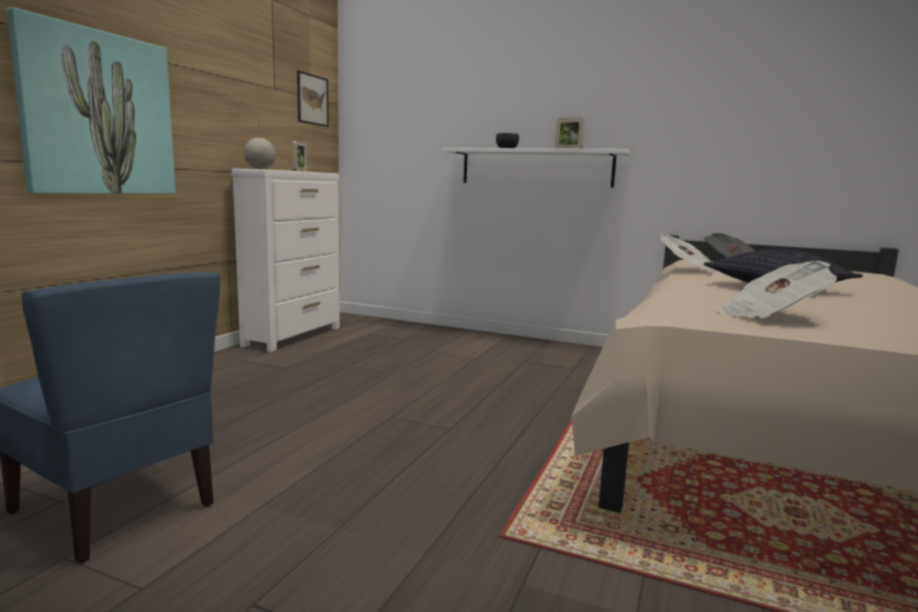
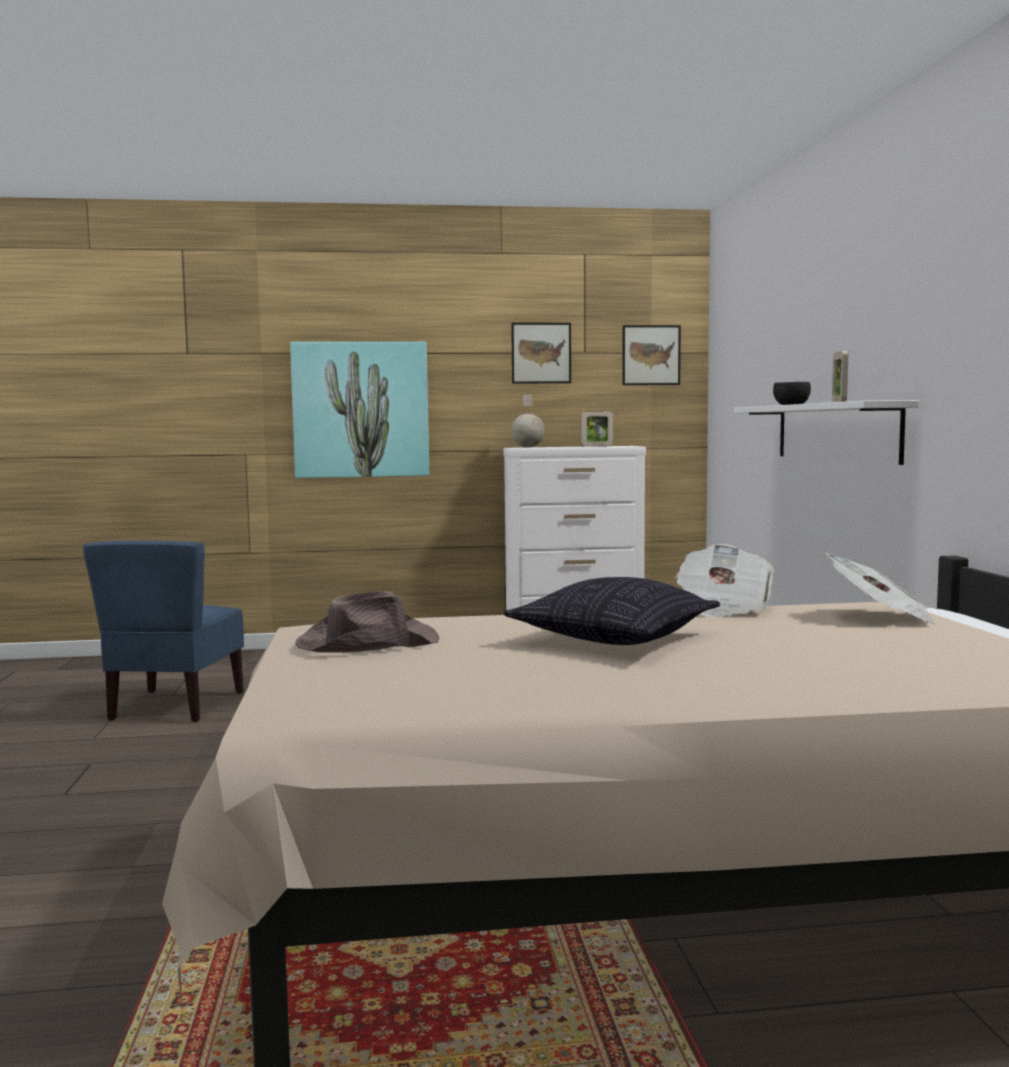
camera: 60 degrees right, 5 degrees down
(249, 82) = (541, 353): none -> picture
(770, 316) = (366, 643): newspaper -> brown hat

